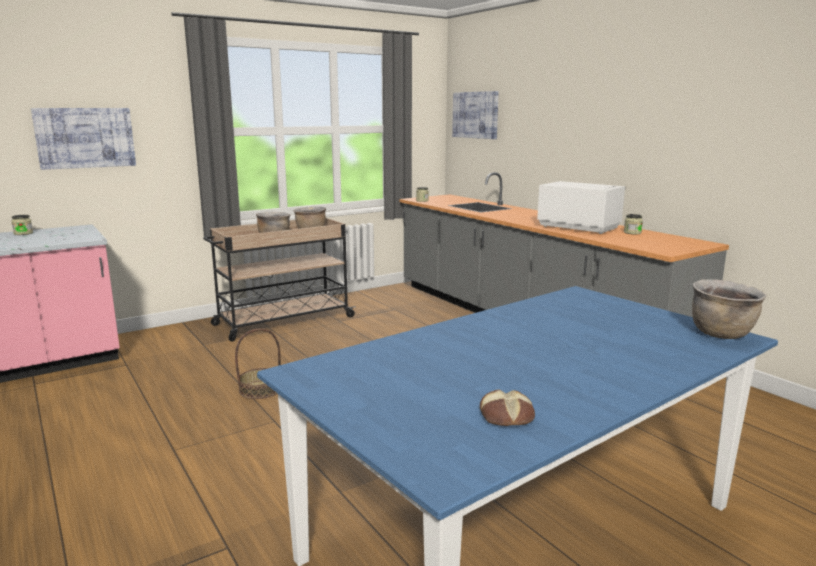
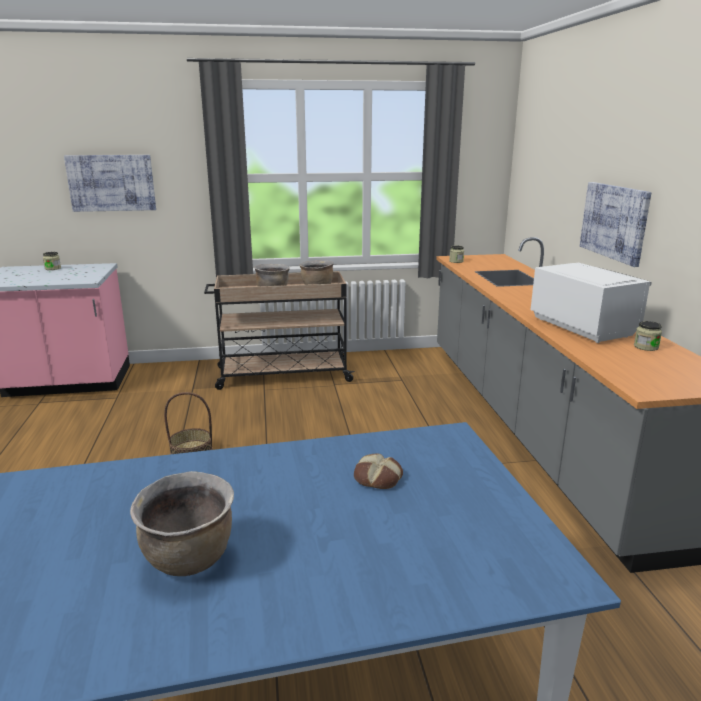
camera: 25 degrees right, 5 degrees up
(475, 115) = (534, 162): picture -> picture (614, 221)
(506, 416) = (73, 624): bread -> bread (377, 478)
(722, 334) = (544, 562): brown cooking pot -> brown cooking pot (190, 559)

